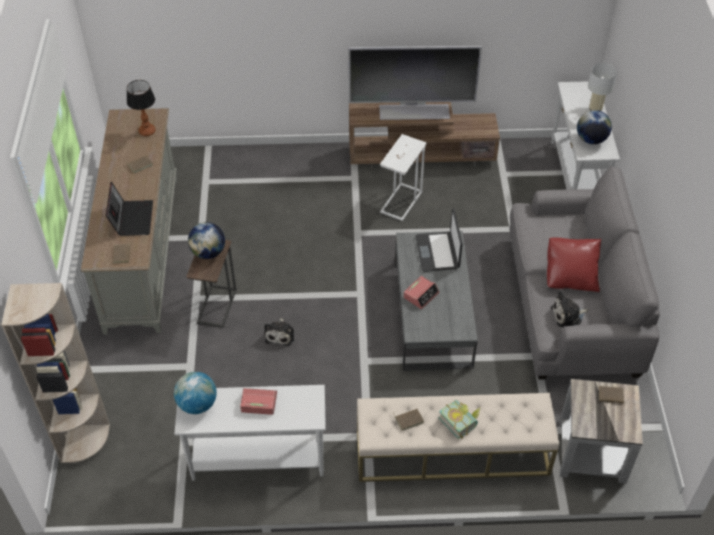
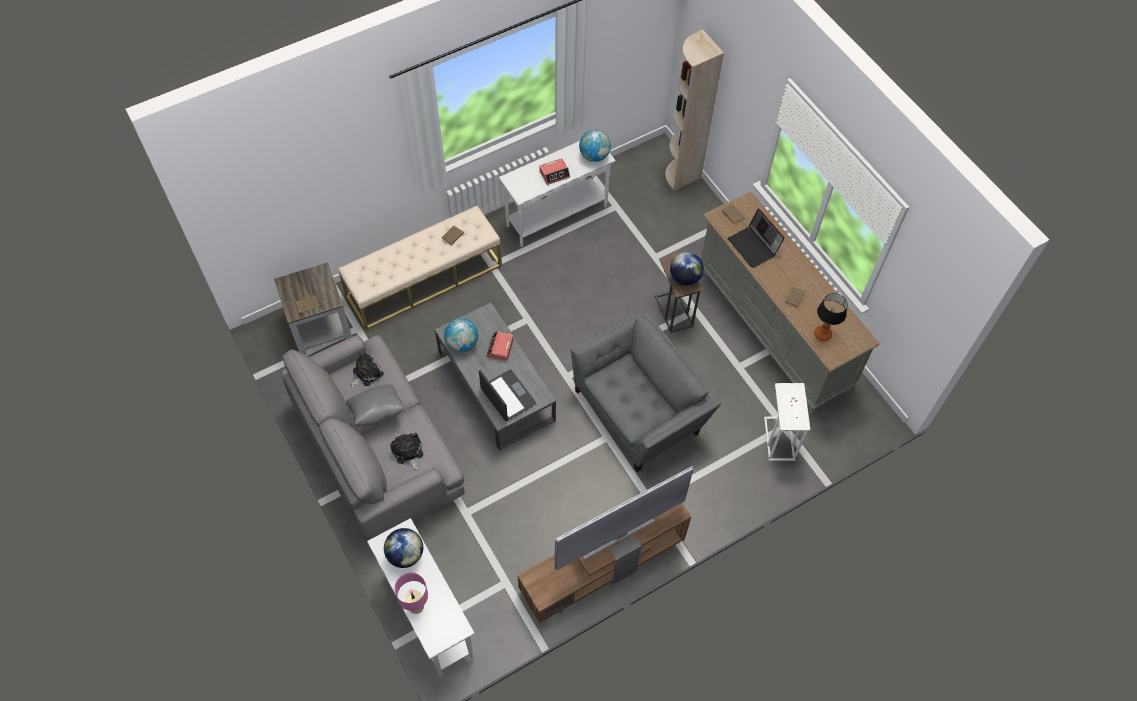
camera: 150 degrees right, 10 degrees up
(280, 334) = (606, 311): plush toy -> plush toy (408, 452)
(313, 240) = (640, 410): none -> grey armchair
(401, 202) = (588, 493): white side table -> white side table (779, 439)
(456, 314) = (462, 343): none -> globe
(460, 421) = (415, 250): book -> none
(570, 276) = (377, 414): red pillow -> grey pillow
(595, 109) = (416, 606): white table lamp -> pink table lamp

